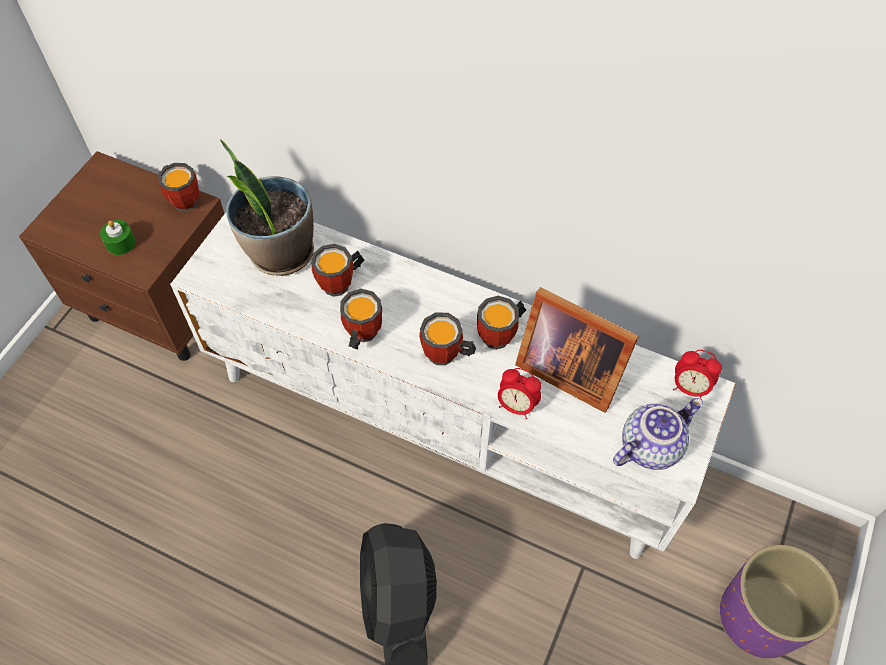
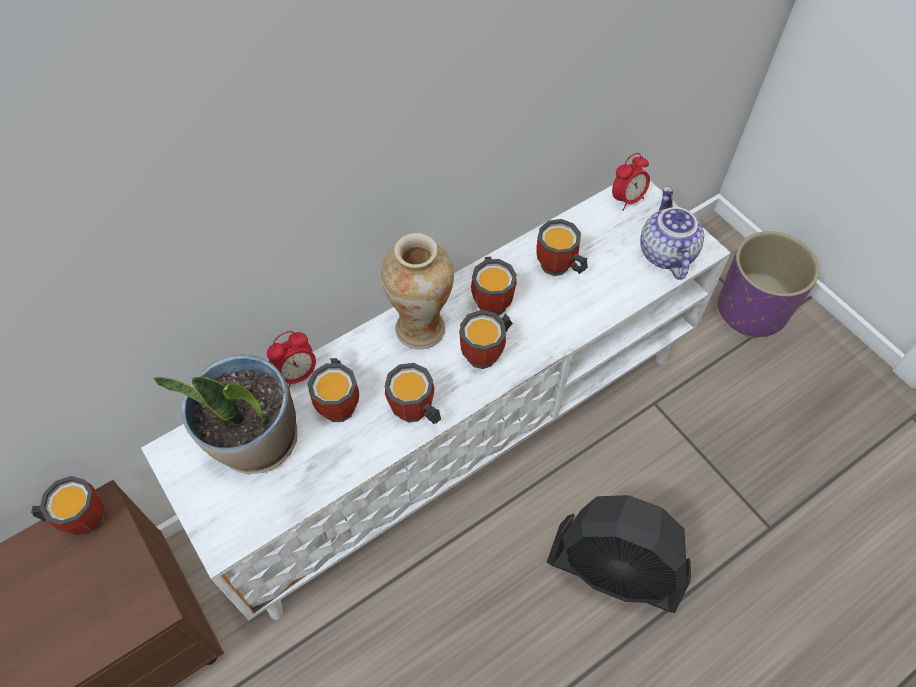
camera: 60 degrees left, 0 degrees up
(120, 243) = (86, 621): green candle -> none
(439, 300) = (420, 328): none -> vase
(516, 406) = (573, 325): alarm clock -> alarm clock (297, 374)
(567, 368) = (558, 269): picture frame -> mug

